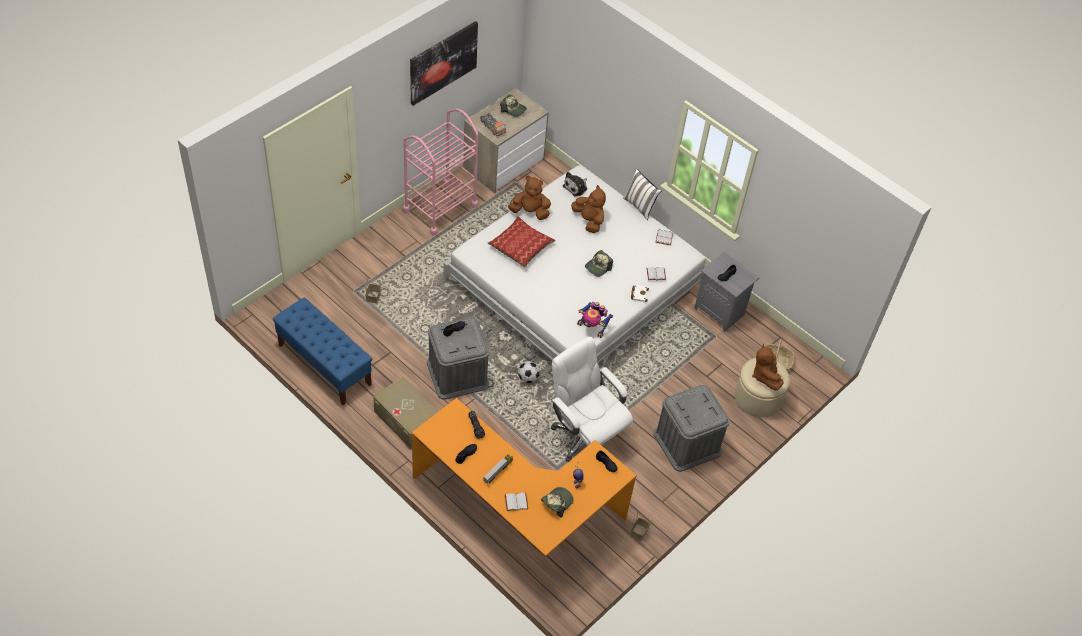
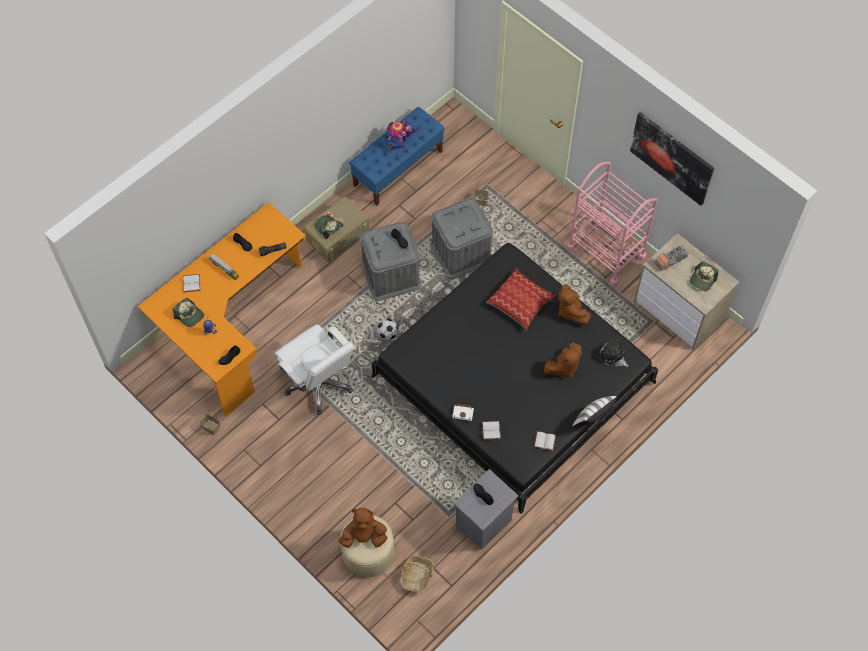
camera: 95 degrees right, 10 degrees up
(530, 212) = (570, 311): brown plush toy -> brown plush toy turned 150 degrees clockwise
(575, 283) = (513, 378): white bed -> black bed
(585, 436) = (319, 383): white office chair -> white office chair turned 90 degrees clockwise
(592, 328) = (416, 367): toy robot -> toy robot (400, 143)
(598, 267) = (497, 374): cap -> cap (328, 228)
(687, 443) = (311, 477): grey storage box -> grey storage box (461, 251)

